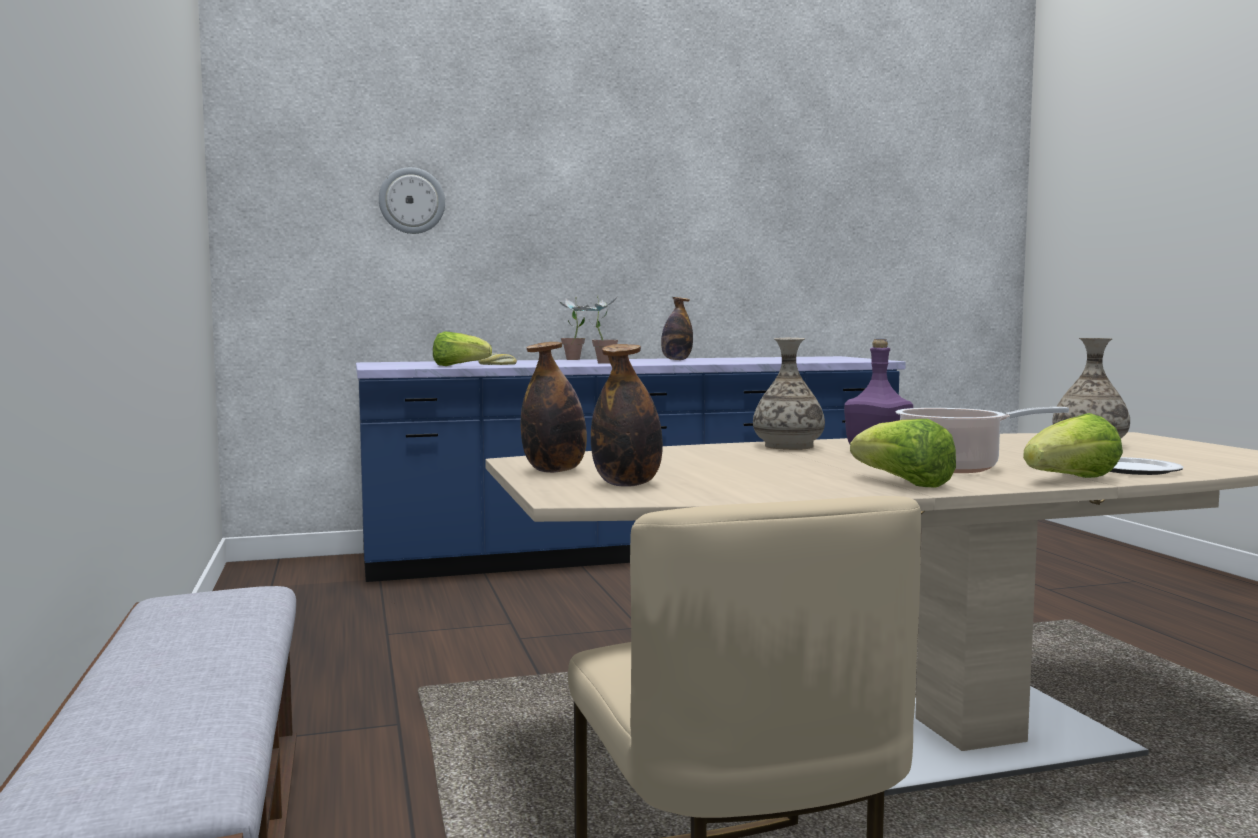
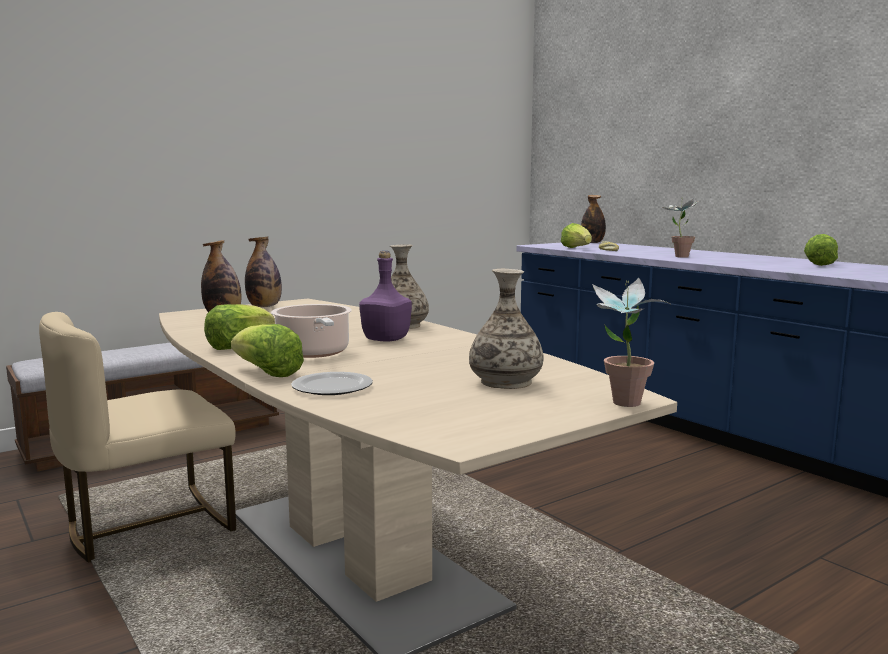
camera: 70 degrees right, 5 degrees up
(412, 201) = (627, 122): wall clock -> none
(575, 359) = (714, 252): potted plant -> potted plant (622, 405)
(676, 360) = (780, 261): bottle -> bottle (592, 242)
(713, 359) = (820, 264): none -> lettuce

